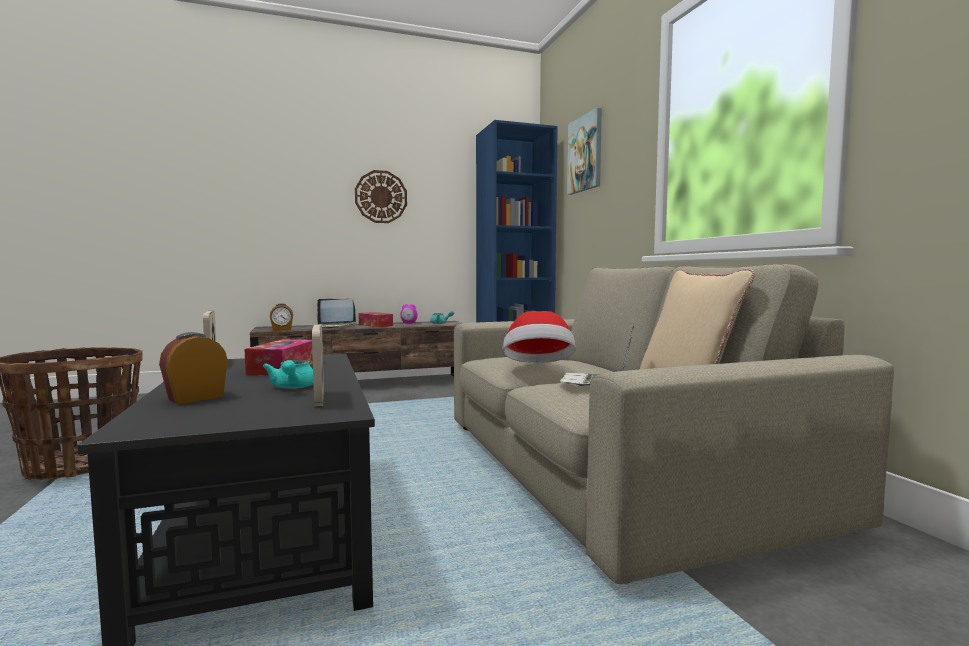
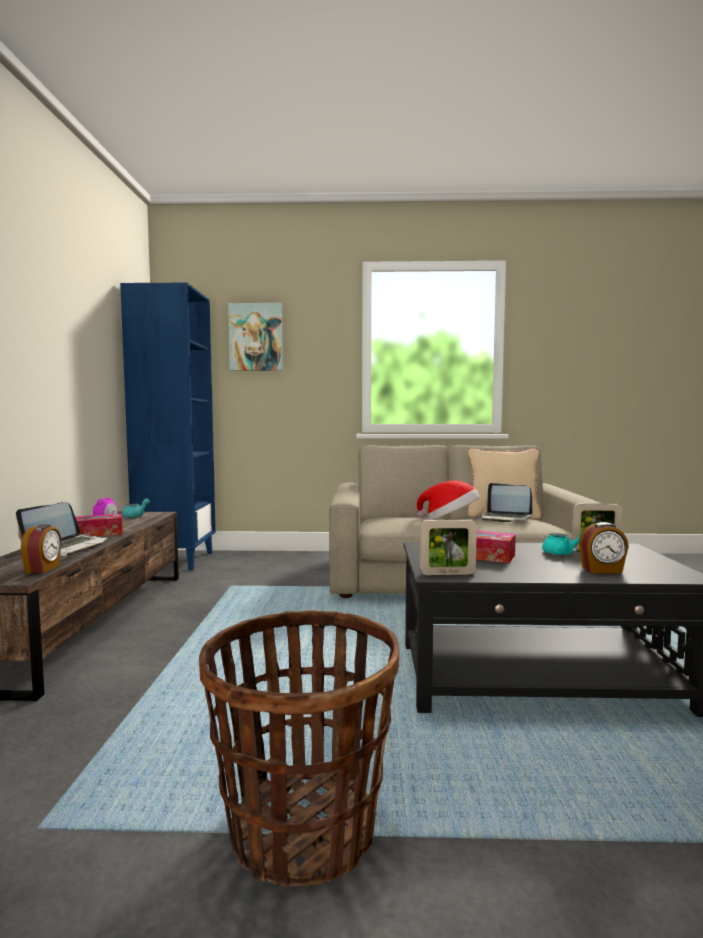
camera: 70 degrees left, 0 degrees up
(195, 398) = (602, 570): alarm clock -> alarm clock turned 60 degrees counterclockwise
(381, 197) = (54, 348): wall clock -> none

